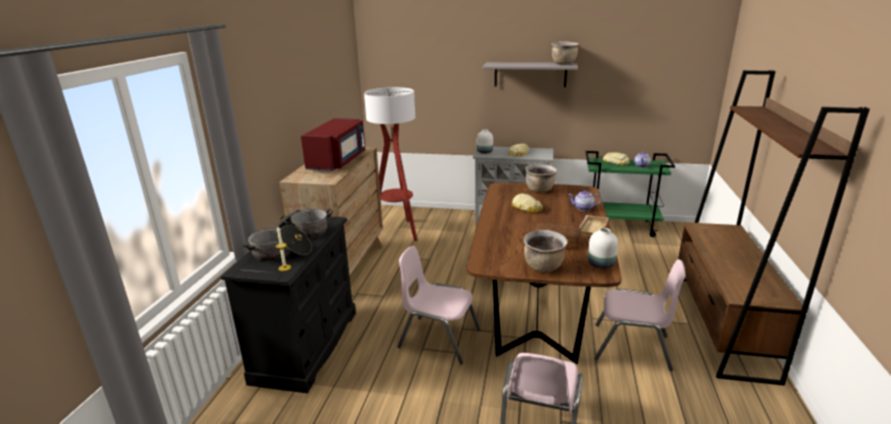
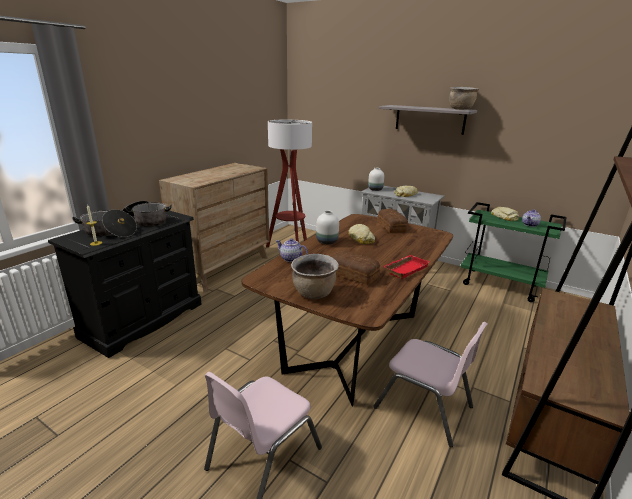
camera: 20 degrees right, 0 degrees up
(338, 161) = (222, 173): red microwave -> none
(439, 338) = (246, 343): pink chair -> none
(539, 190) = (391, 226): brown cooking pot -> bread
(583, 208) = (417, 249): teapot -> teapot (290, 259)
(591, 228) = (405, 269): beige tray -> red tray
(600, 265) = (375, 305): white vase -> white vase (326, 242)

